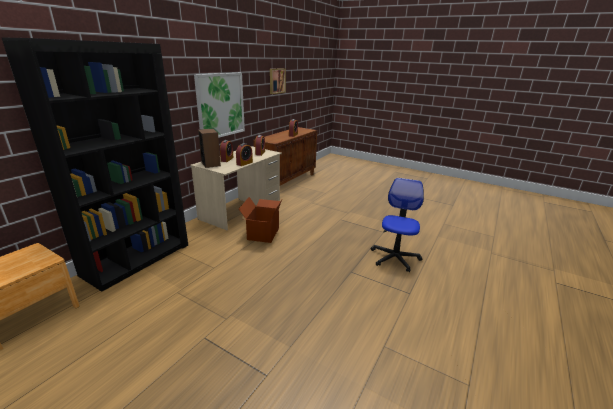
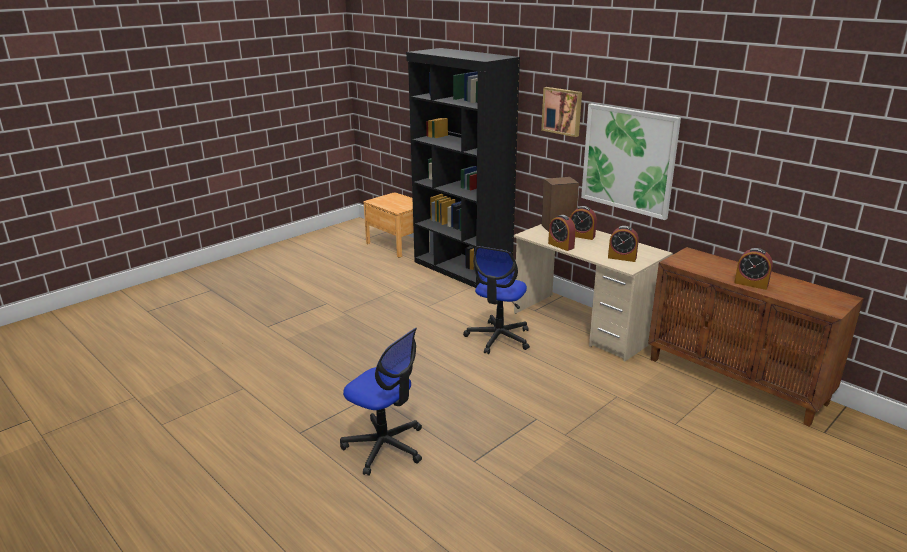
camera: 105 degrees right, 0 degrees up
(262, 234) = (498, 338): cardboard box -> office chair
(276, 81) = (796, 158): picture -> picture (562, 111)

